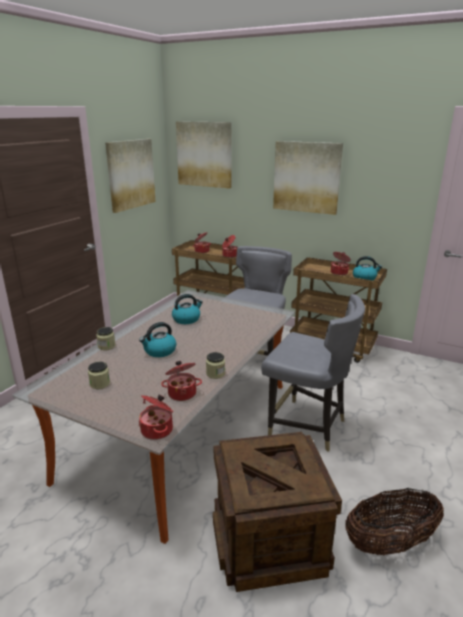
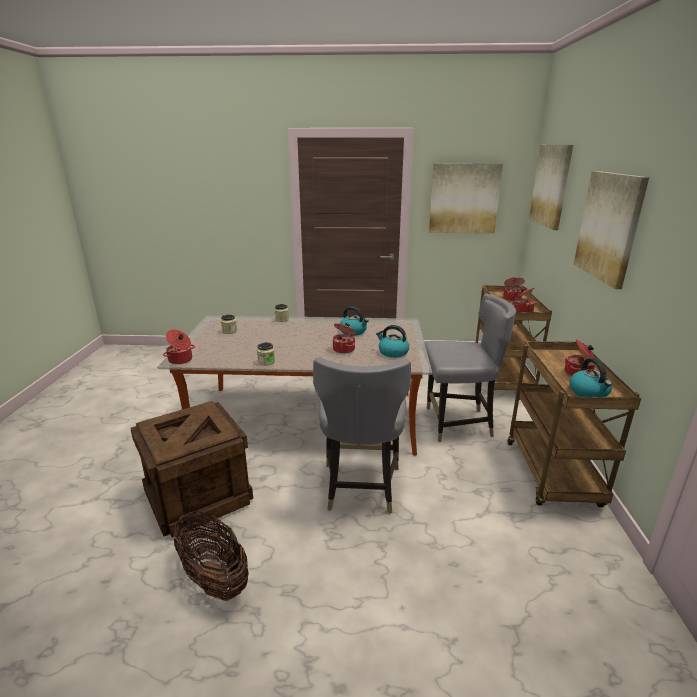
camera: 65 degrees right, 0 degrees up
(159, 351) = (287, 336): kettle -> kettle (392, 352)
(182, 393) = (230, 356): cooking pot -> cooking pot (344, 349)

